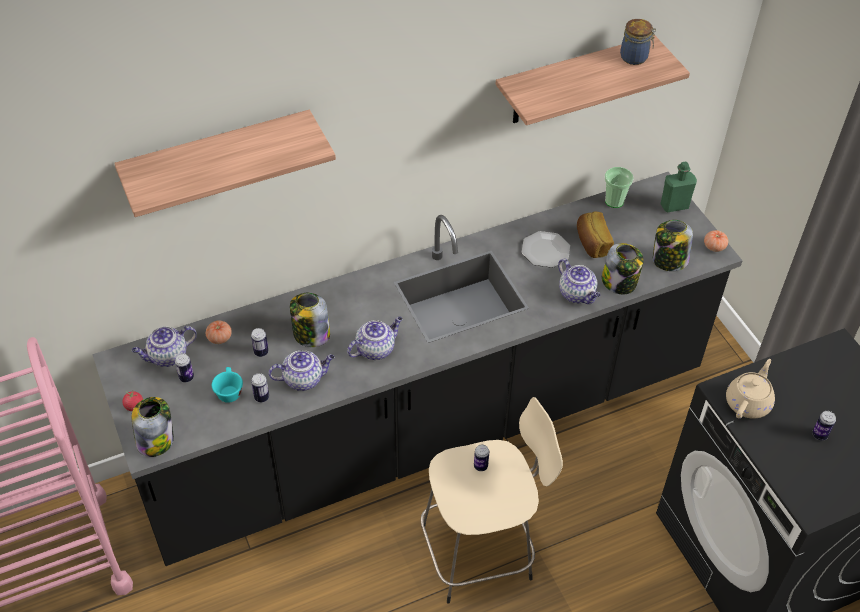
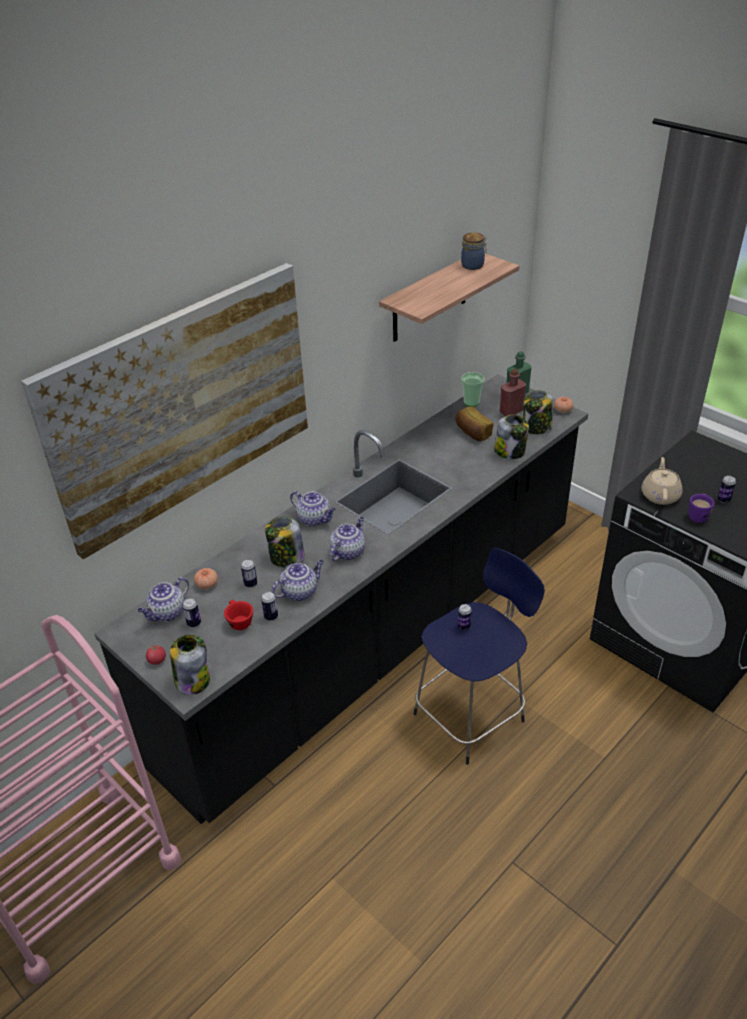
camera: 20 degrees left, 10 degrees down
(218, 161) = (183, 406): shelf -> picture
(229, 391) = (238, 621): turquoise cup -> red cup
(480, 551) = (471, 715): beige stool -> blue stool
(545, 251) = (440, 447): plate -> none
(577, 294) = (484, 468): teapot -> teapot (315, 519)
(653, 229) = (511, 411): none -> red bottle
(776, 444) = (698, 515): none -> purple mug

